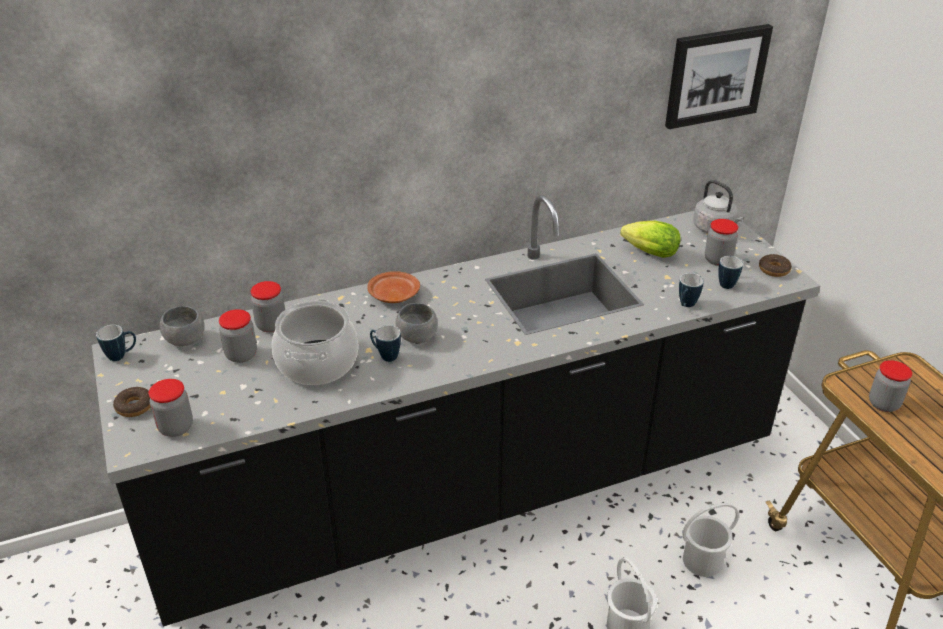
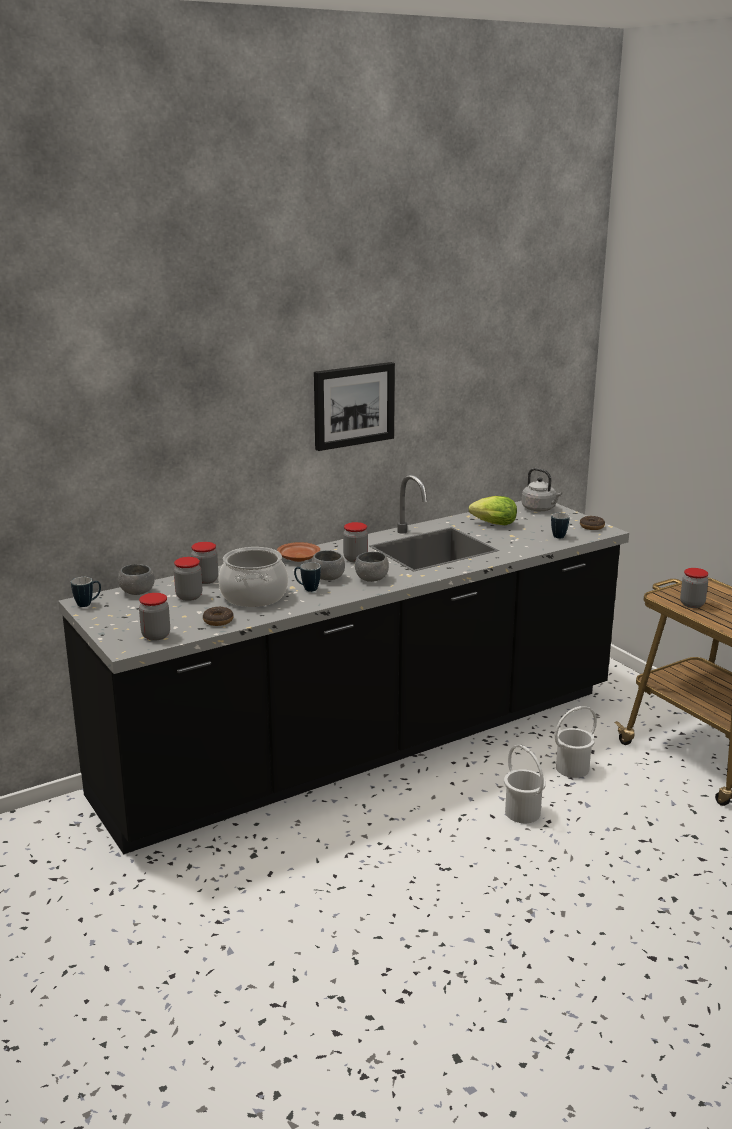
camera: 10 degrees left, 15 degrees down
(134, 406) = (115, 628): donut -> donut (218, 621)
(469, 345) = (371, 579): none -> grey bowl
(685, 306) = (531, 549): mug -> none
(716, 75) = (525, 388): picture -> picture (353, 405)
(718, 260) = (547, 524): jar -> jar (355, 559)

